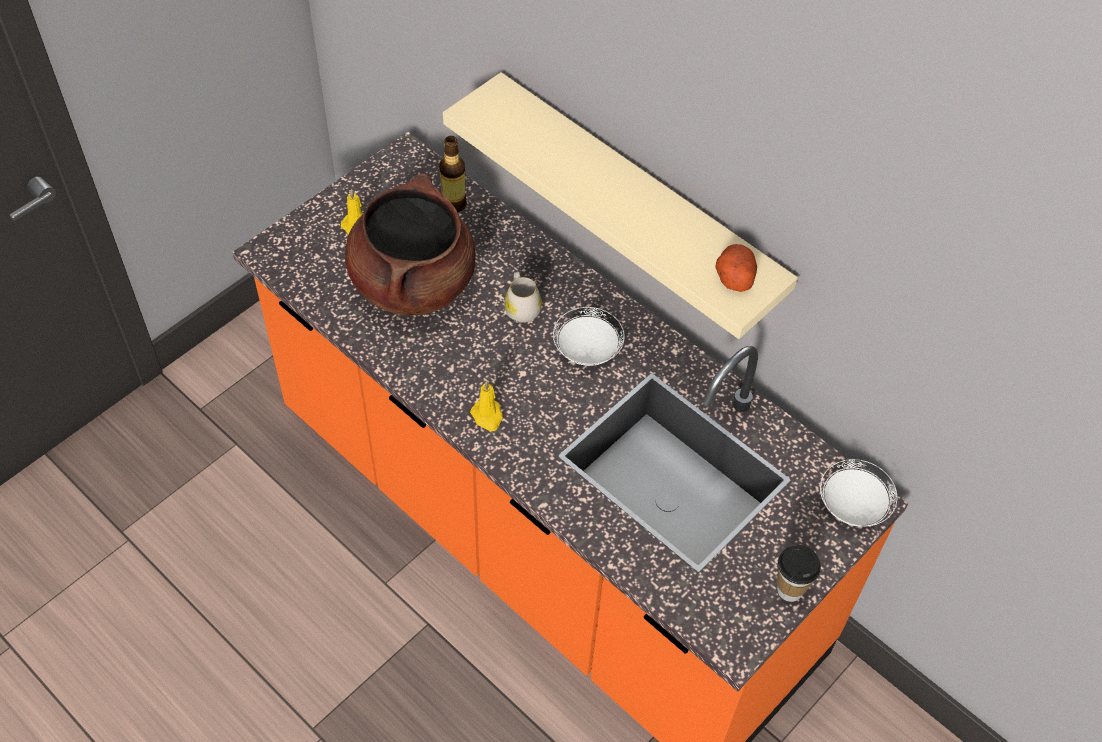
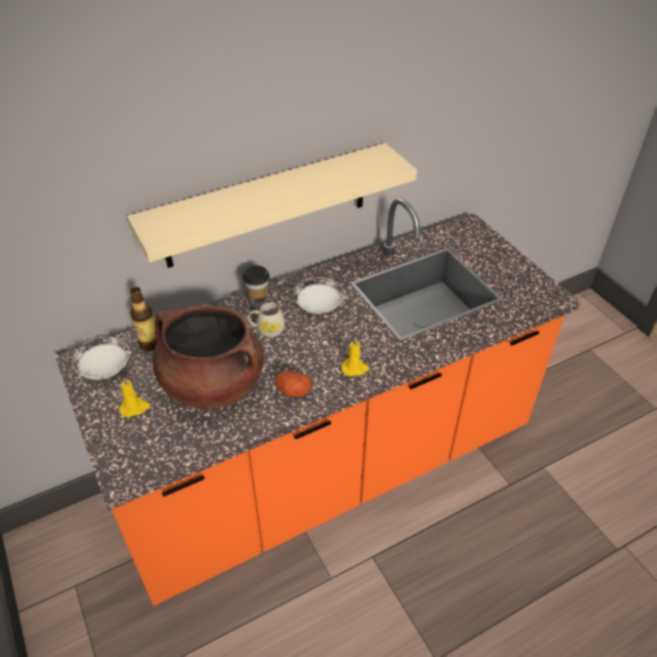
camera: 70 degrees left, 10 degrees down
(734, 276) = (376, 162): potato -> potato (292, 390)
(789, 589) = (520, 267): cup -> cup (258, 302)
(853, 505) = (470, 230): white plate -> white plate (105, 368)

